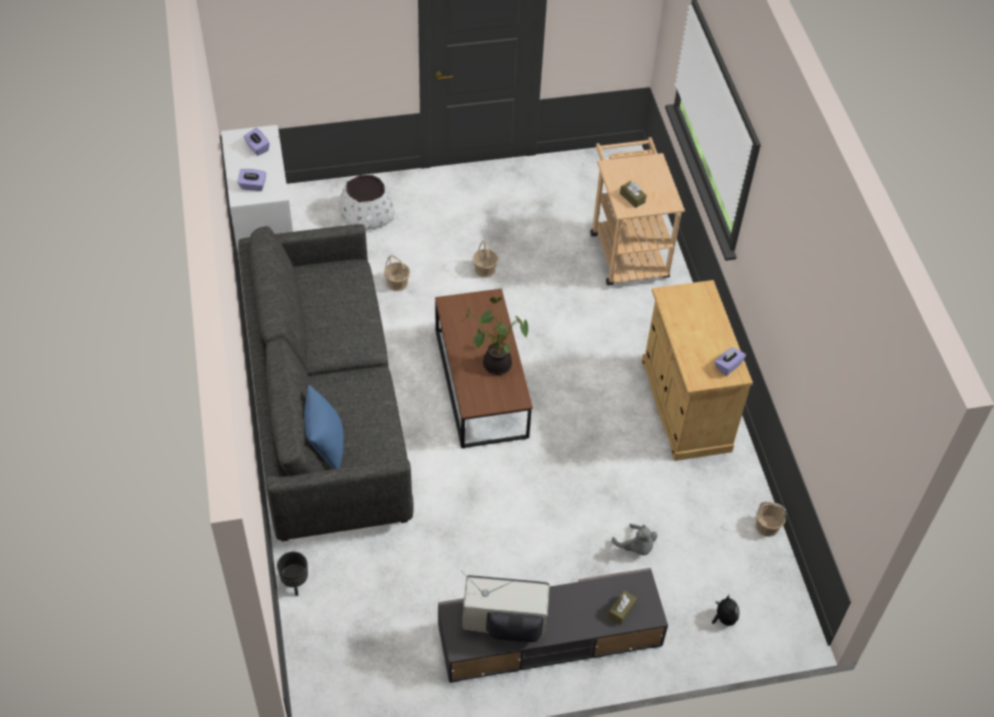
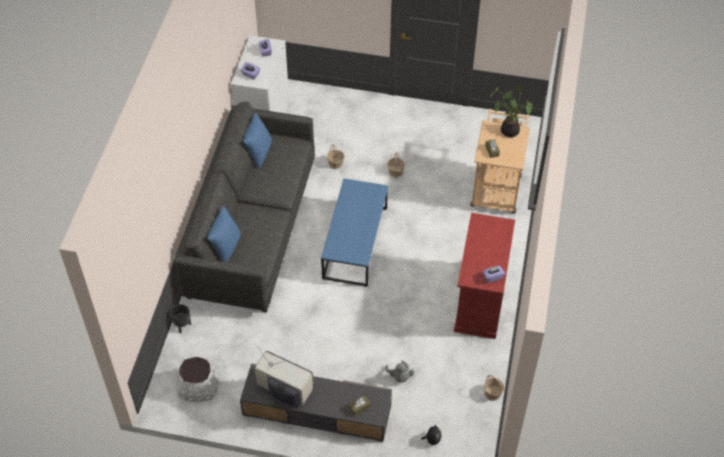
camera: 25 degrees right, 0 degrees up
(303, 297) = (259, 153): none -> blue pillow
(367, 214) = (338, 114): white planter -> white planter (198, 385)
(481, 384) = (355, 243): brown coffee table -> blue coffee table
(496, 363) = (359, 231): potted plant -> potted plant (509, 129)
(685, 405) = (480, 299): beige cabinet -> red cabinet

